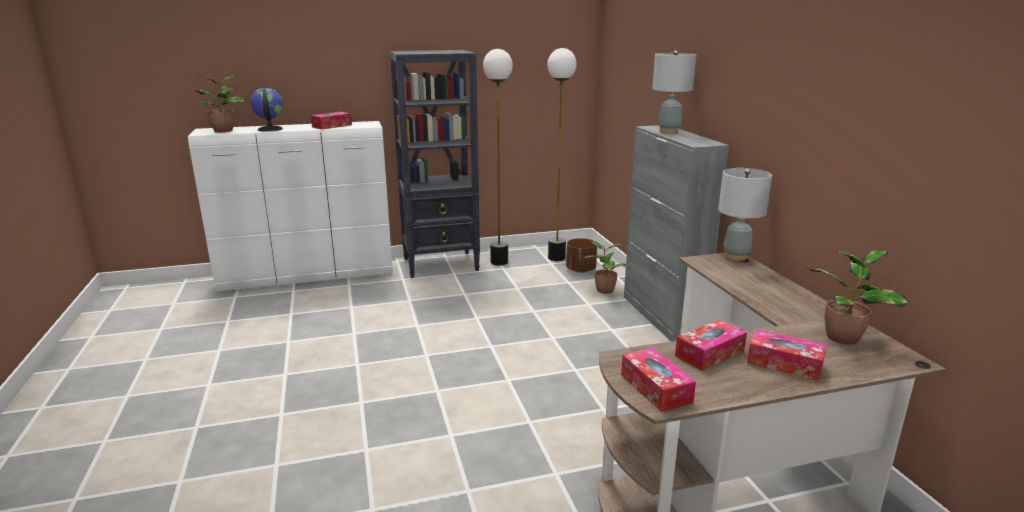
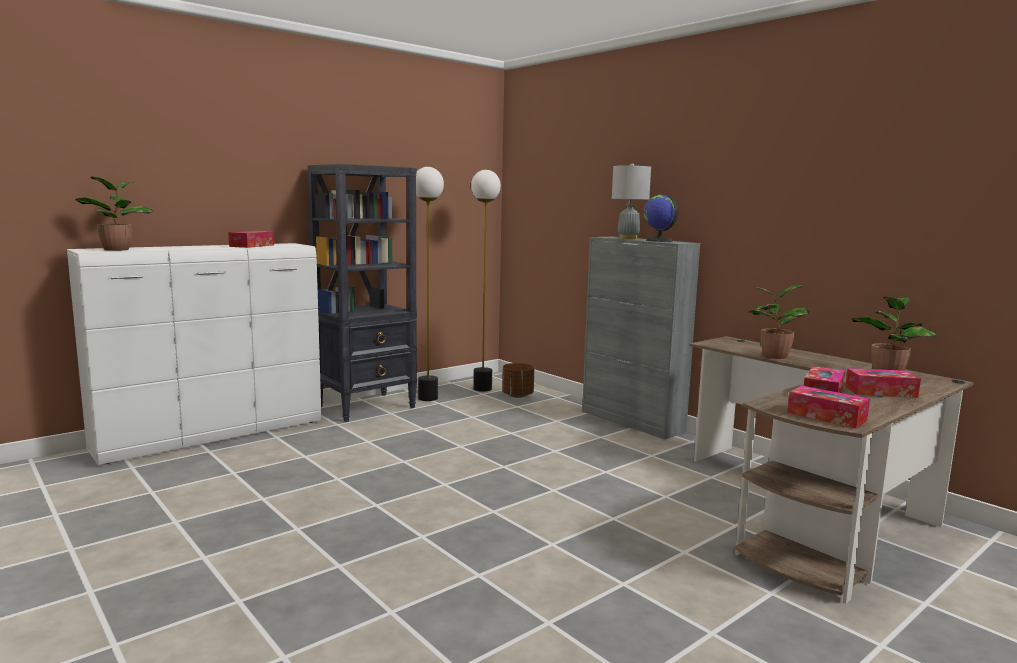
camera: 25 degrees left, 10 degrees down
(269, 129) = (178, 248): globe -> globe (659, 241)
(603, 290) = (557, 408): potted plant -> potted plant (773, 356)
(735, 256) = (731, 339): grey table lamp -> none

